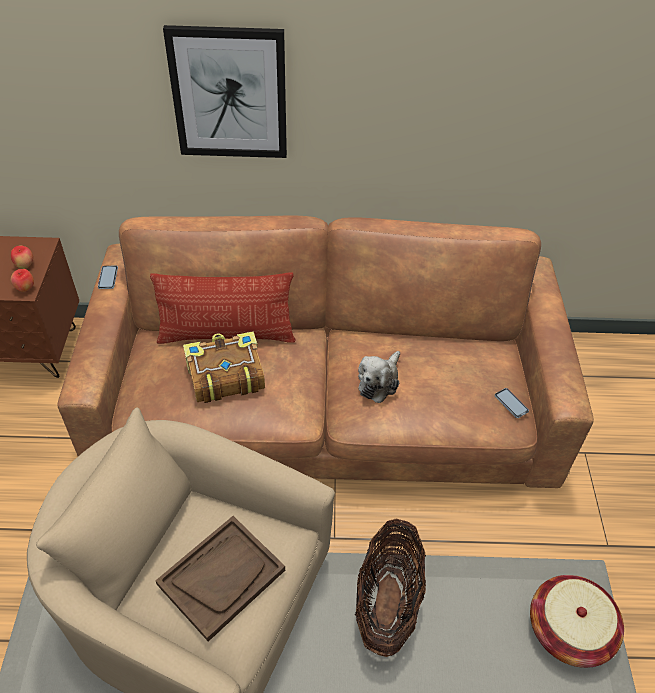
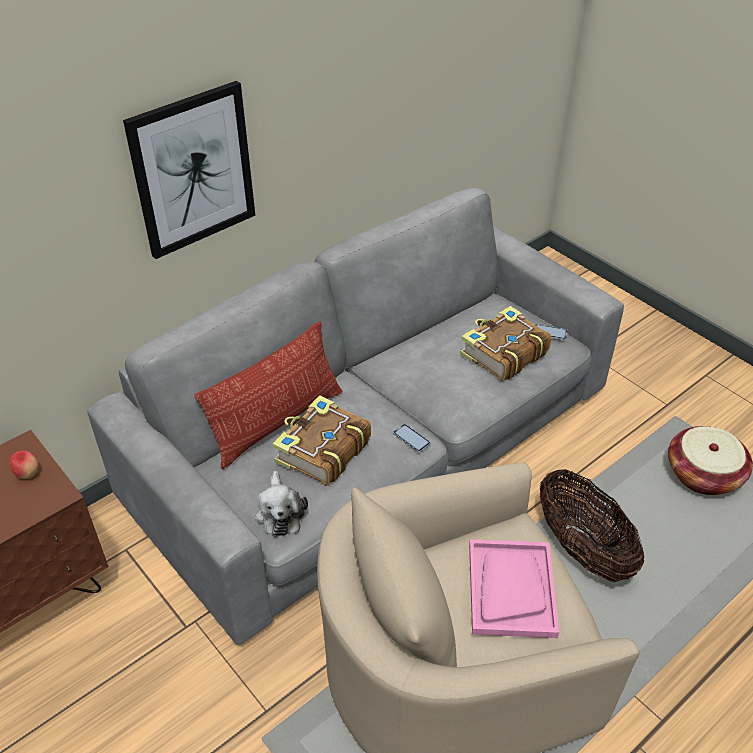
camera: 40 degrees left, 5 degrees down
(25, 288) = (58, 493): apple -> none
(108, 278) = (130, 434): phone -> phone (411, 438)
(221, 577) = (511, 589): brown tray -> pink tray
(325, 403) = (375, 444): brown sofa -> grey sofa
(379, 382) = (445, 377): plush toy -> plush toy (280, 512)
(446, 393) = (502, 353): none -> book

